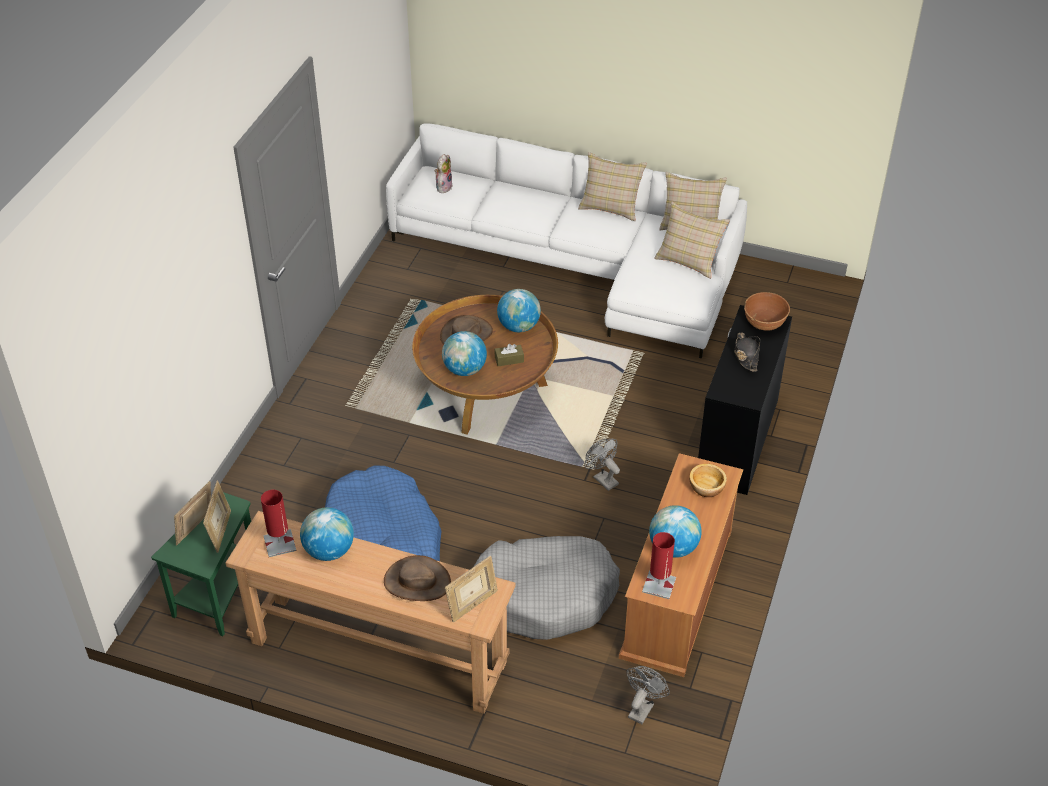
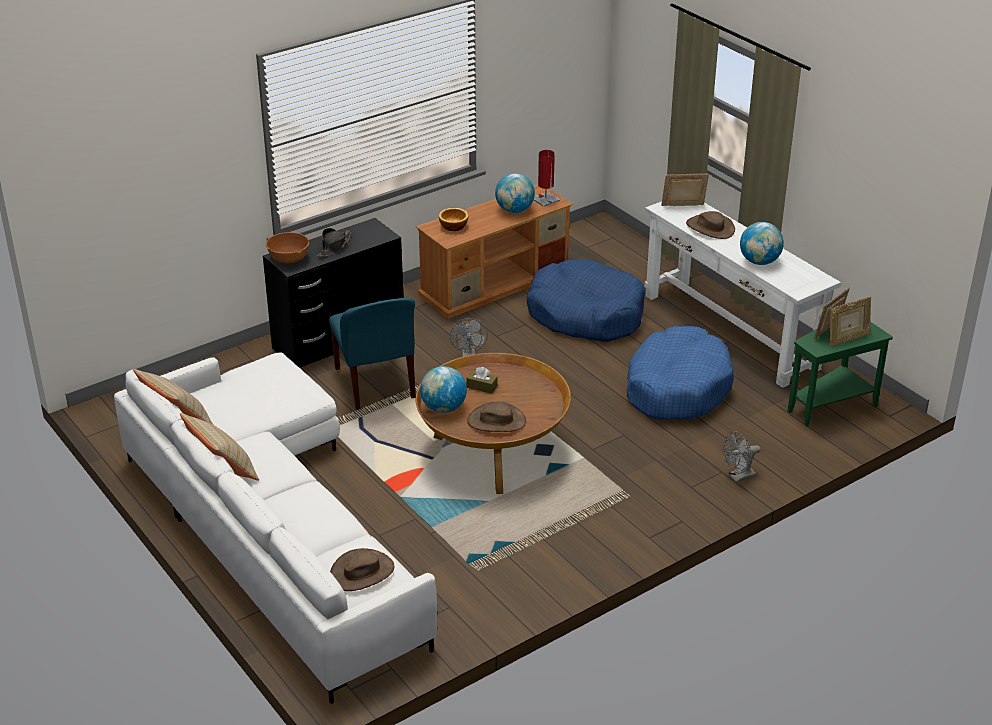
camera: 145 degrees left, 10 degrees down
(279, 543) = (793, 277): red table lamp -> none
(378, 652) = (730, 331): brown console table -> white console table
(443, 186) = (362, 572): plush toy -> brown hat
(464, 369) = (527, 395): globe -> none
(545, 595) = (586, 314): grey dog bed -> blue dog bed
(642, 707) = (581, 248): grey fan -> grey fan (738, 477)
(648, 409) = (375, 384): none -> blue chair
(689, 260) = (229, 390): beige pillow -> none

